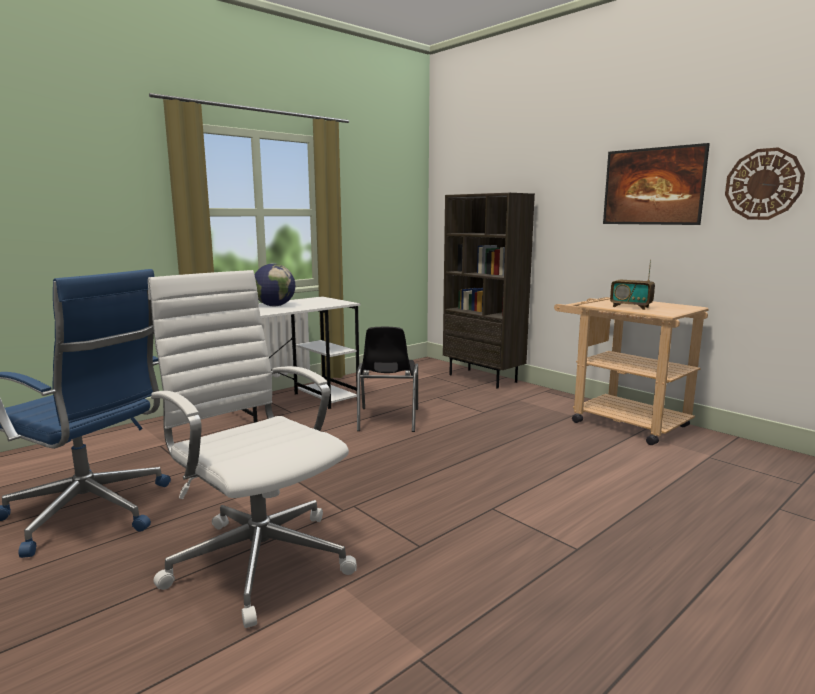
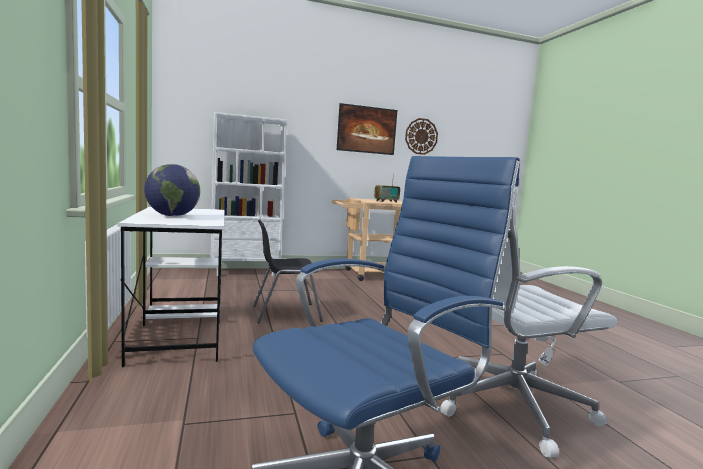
camera: 65 degrees left, 5 degrees down
(387, 420) = (285, 313): black chair -> black chair turned 135 degrees clockwise
(483, 378) = (245, 272): brown bookcase -> white bookcase

